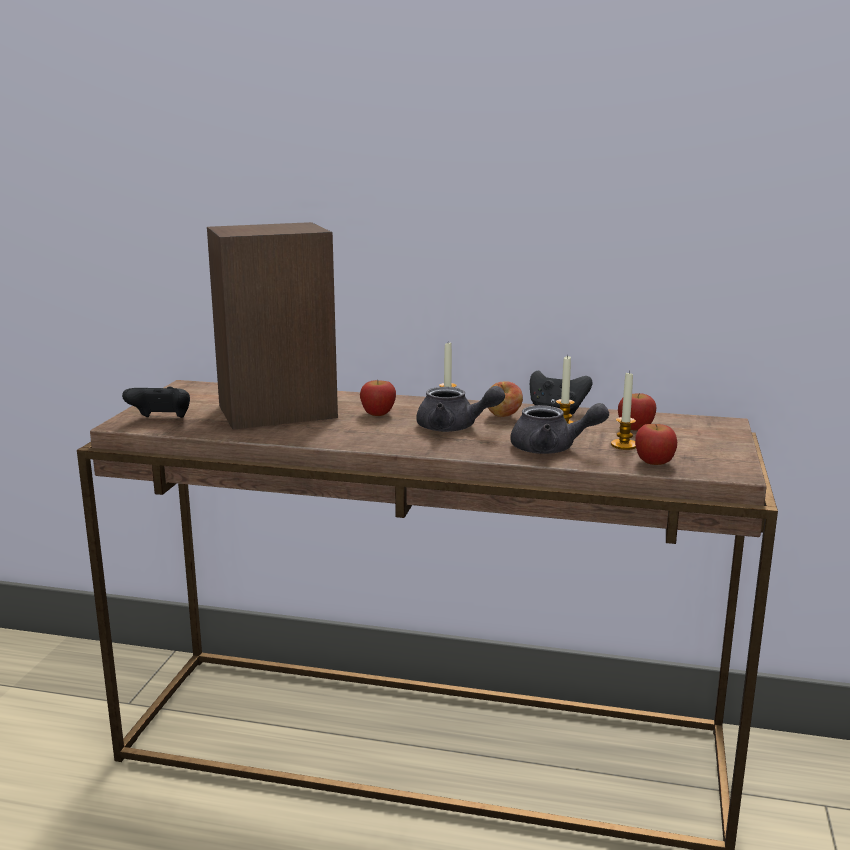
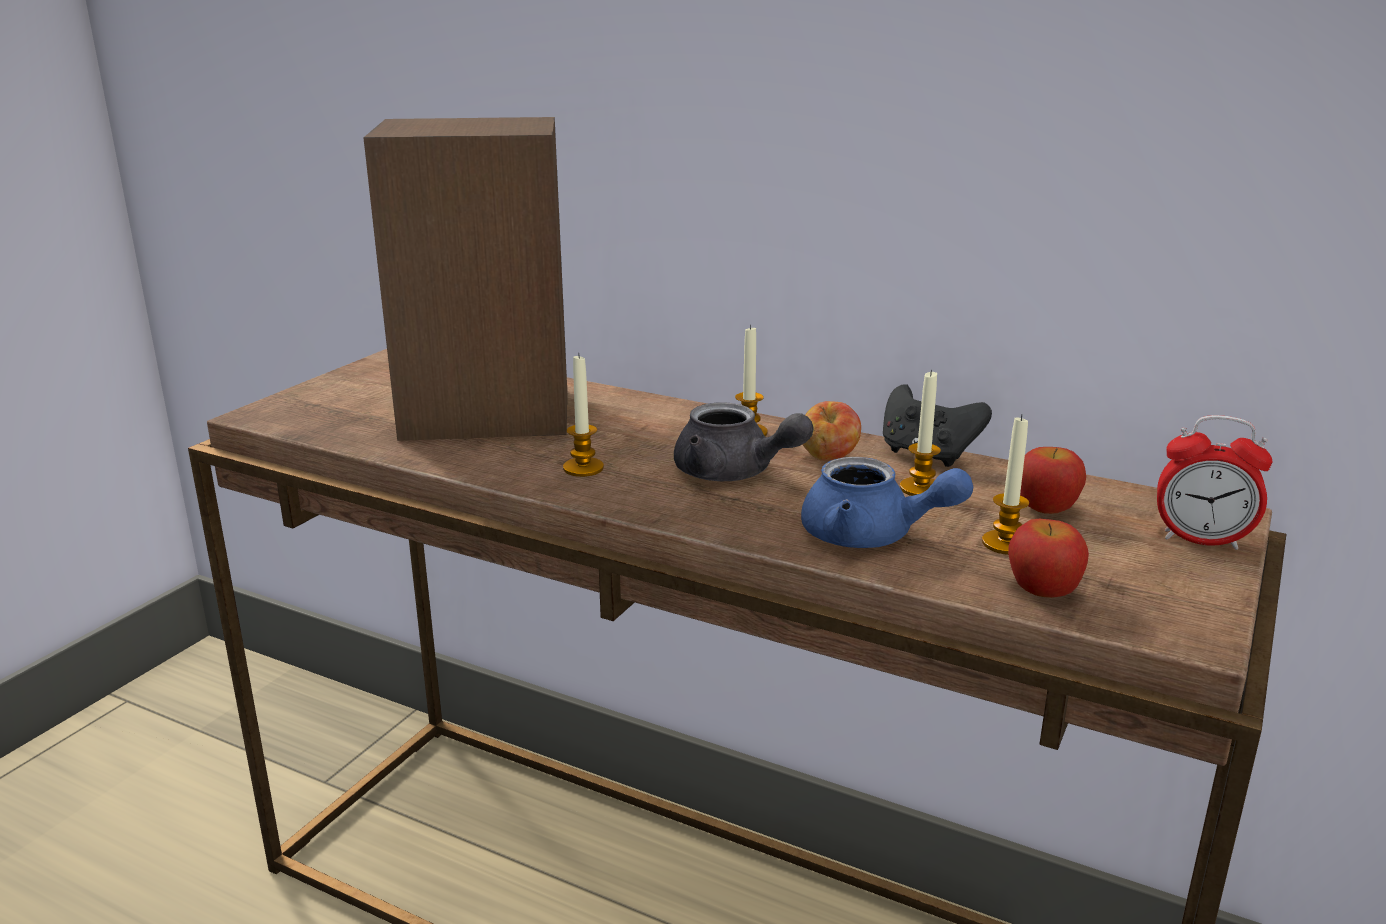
camera: 15 degrees right, 5 degrees up
(161, 420) = (314, 413): black game controller -> none
(363, 433) = (583, 468): none -> candle
(378, 413) = (632, 433): apple -> none
(552, 449) = (871, 536): grey teapot -> blue teapot
(720, 434) = (1201, 540): none -> alarm clock

